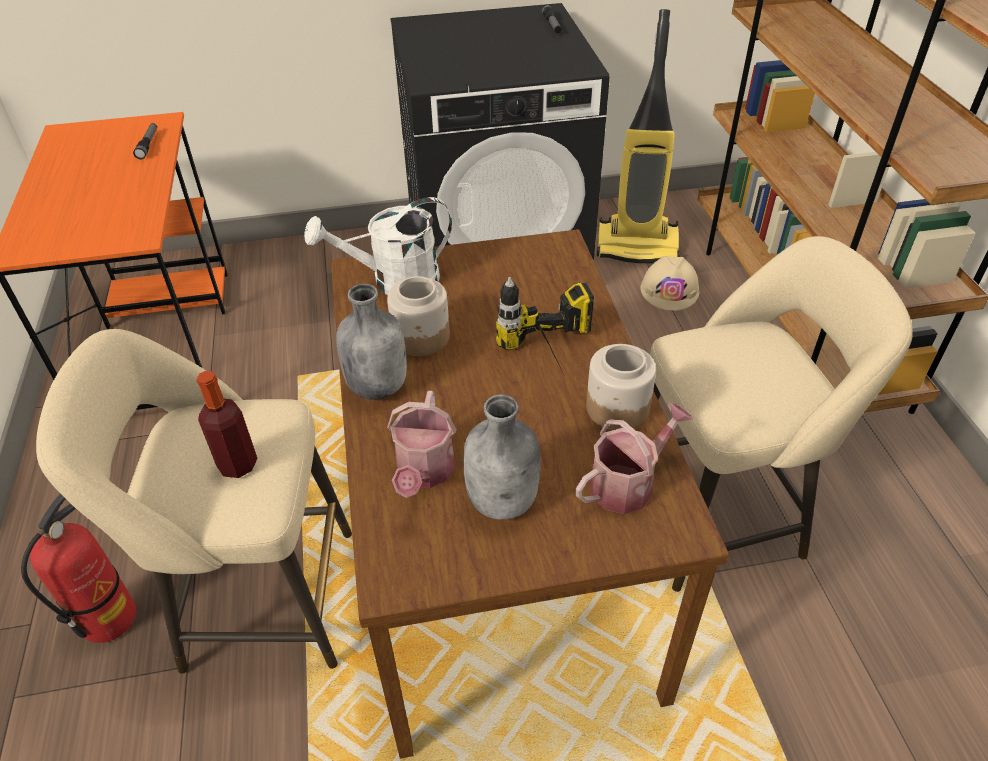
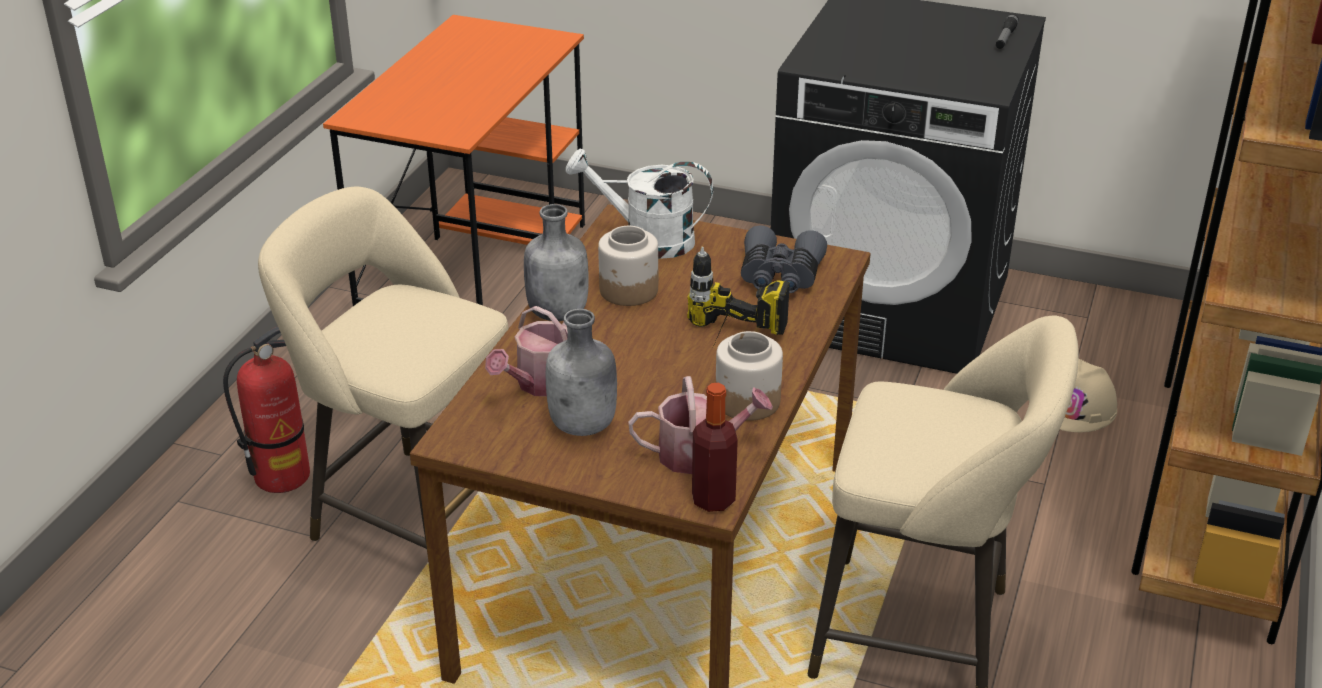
camera: 30 degrees right, 10 degrees down
(148, 145) = (527, 57): flashlight -> none
(238, 464) = (413, 337): bottle -> bottle (713, 499)
(532, 275) = (780, 276): none -> grey binoculars
(638, 246) = (1080, 347): vacuum cleaner -> none

